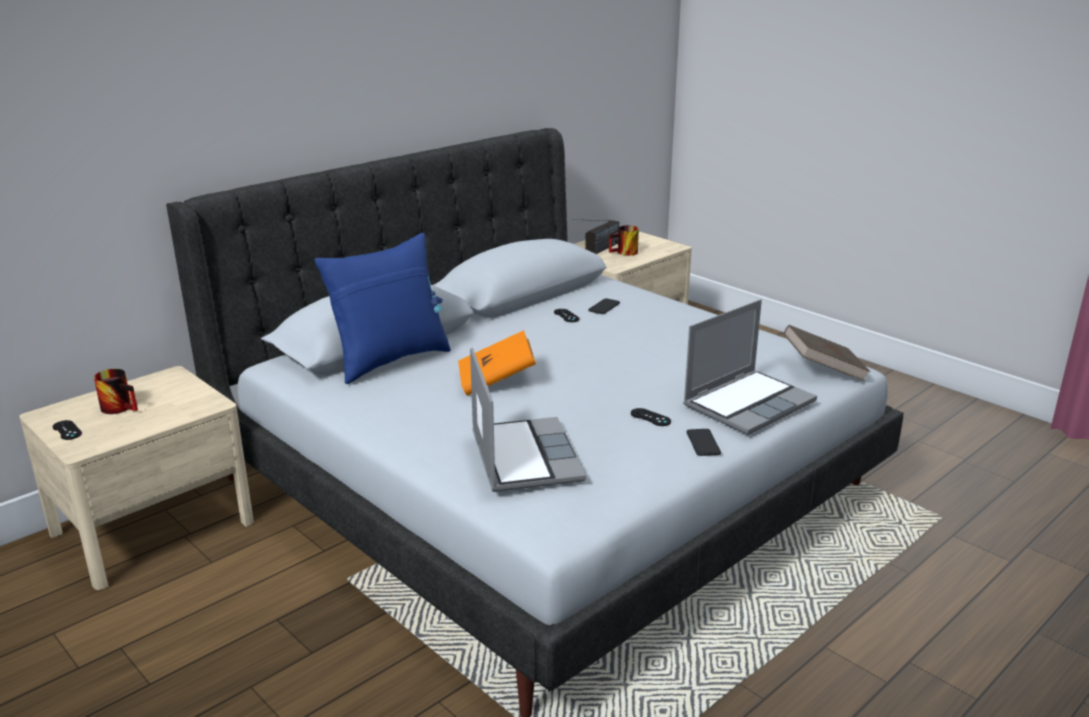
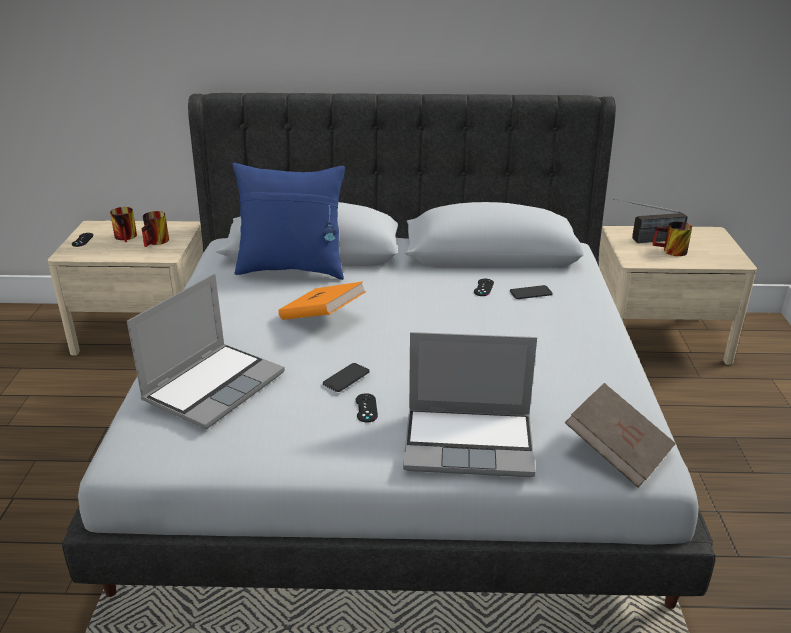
camera: 45 degrees right, 5 degrees up
(171, 398) = (157, 242): none -> mug
(703, 443) = (359, 454): phone -> phone (346, 378)

